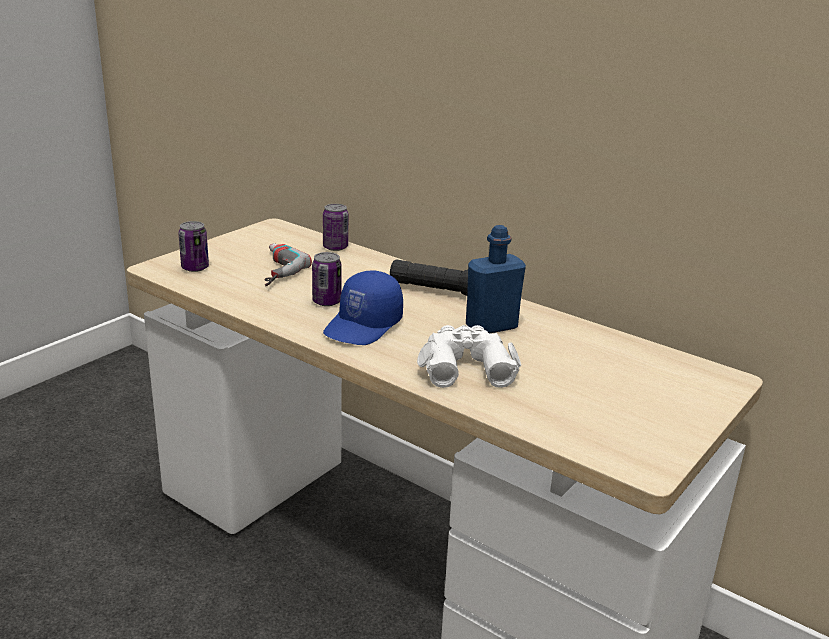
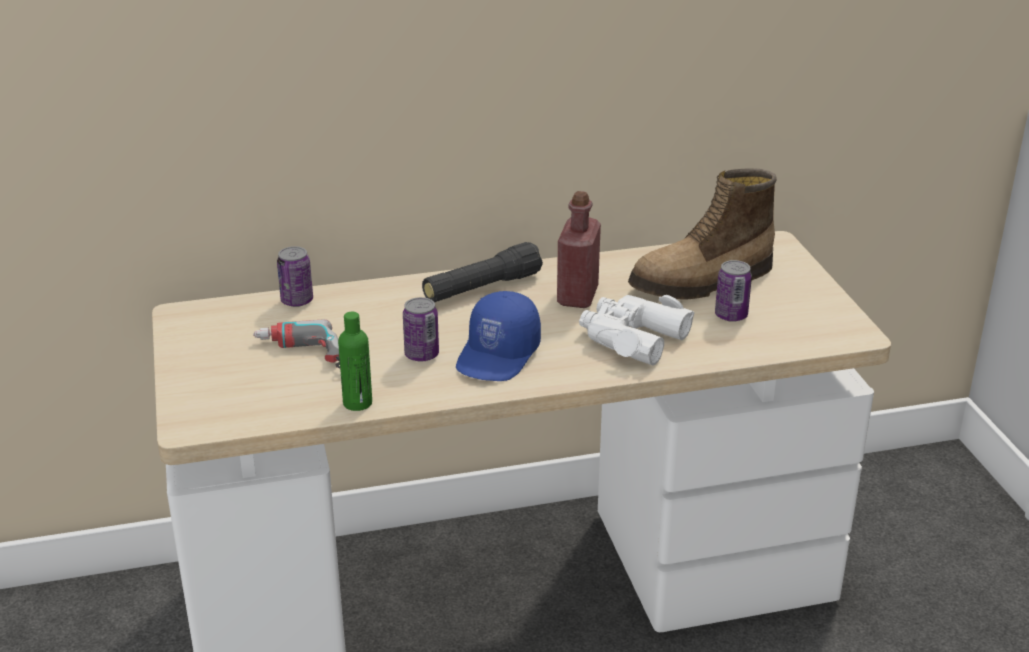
camera: 50 degrees left, 5 degrees up
(195, 268) = (228, 401): can -> can (731, 315)
(240, 302) = (357, 403): none -> green bottle
(364, 326) = (499, 355): blue cap -> blue cap turned 45 degrees clockwise
(491, 326) = (577, 296): blue bottle -> red bottle
(602, 368) = (703, 282): none -> boot

